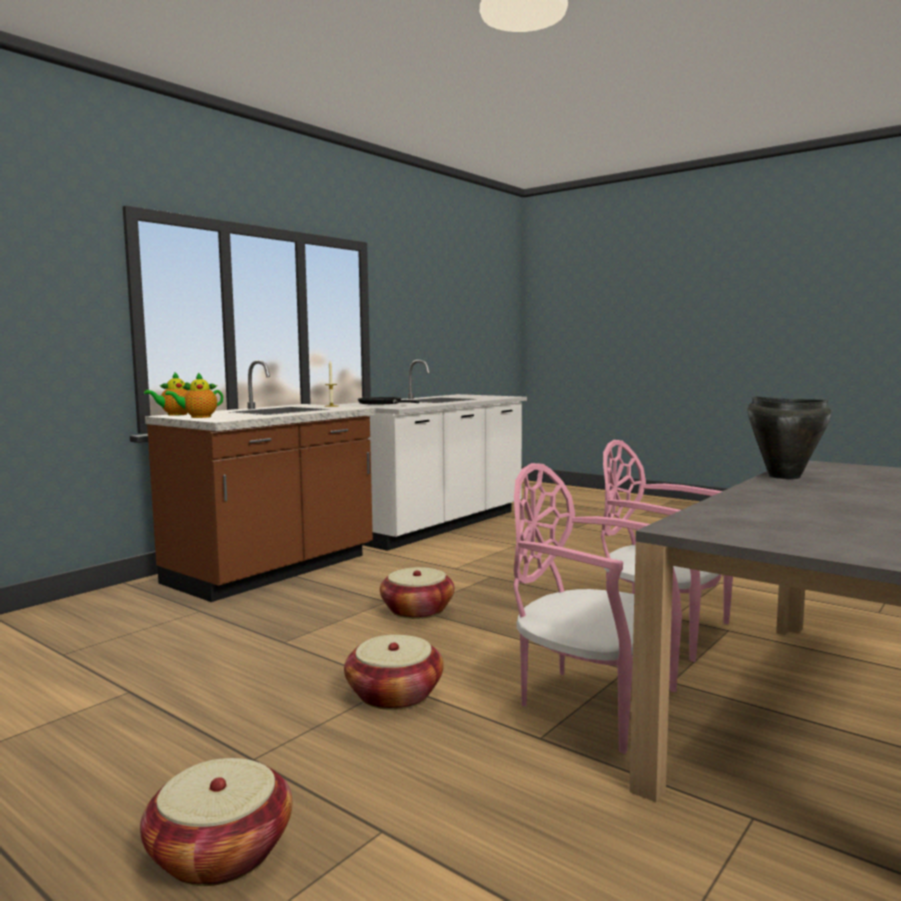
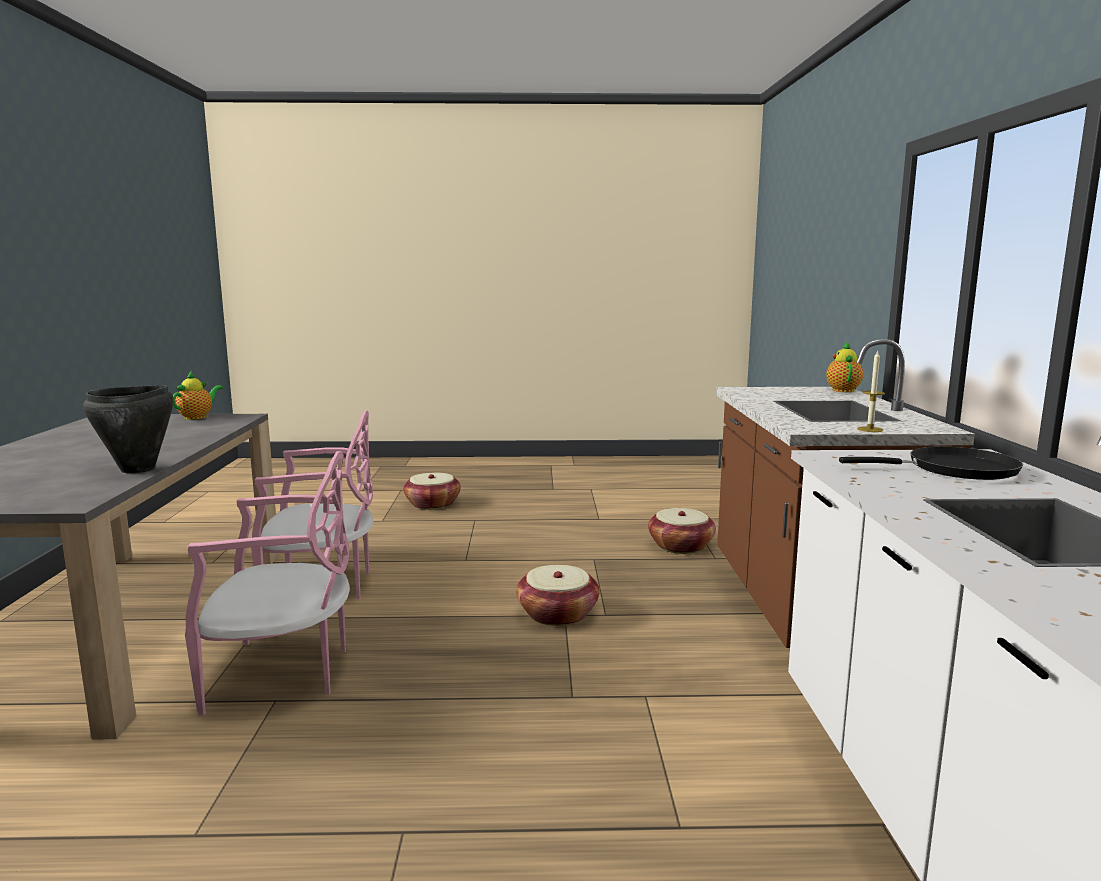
camera: 140 degrees right, 5 degrees up
(198, 417) = (790, 390): teapot -> teapot (197, 417)
(394, 695) = (456, 555): basket -> basket (681, 546)

